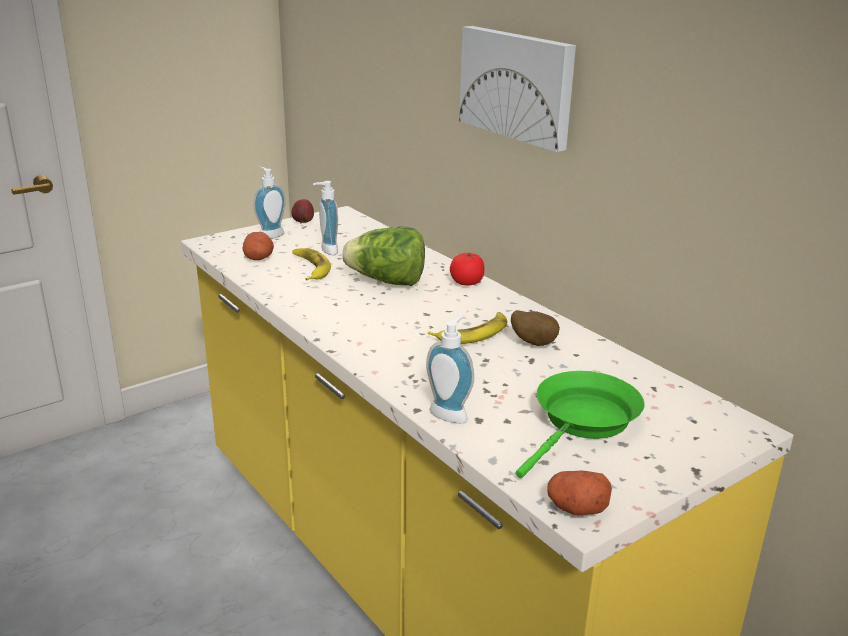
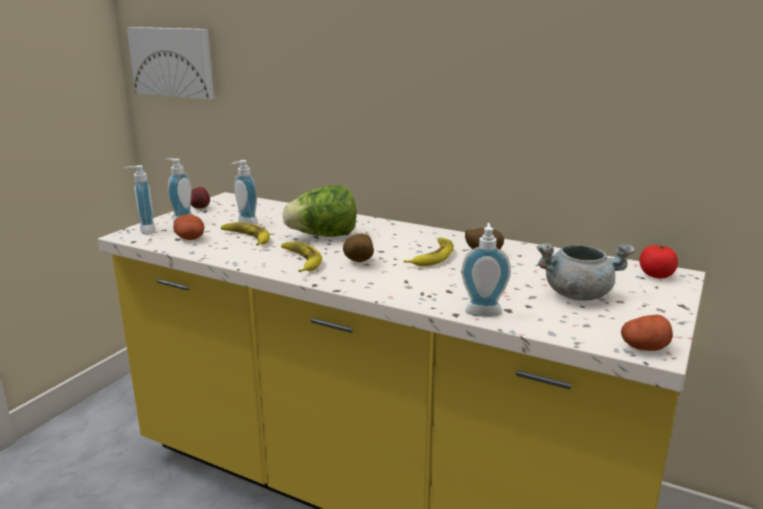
camera: 25 degrees left, 5 degrees down
(227, 240) = (144, 230): none -> soap dispenser
(333, 307) = (300, 261): none -> banana
(387, 322) = (358, 262): none -> potato
(467, 282) = (385, 226): tomato -> tomato (656, 275)
(518, 85) = (413, 56): picture -> picture (173, 62)
(583, 422) = (578, 294): green frying pan -> grey cooking pot

